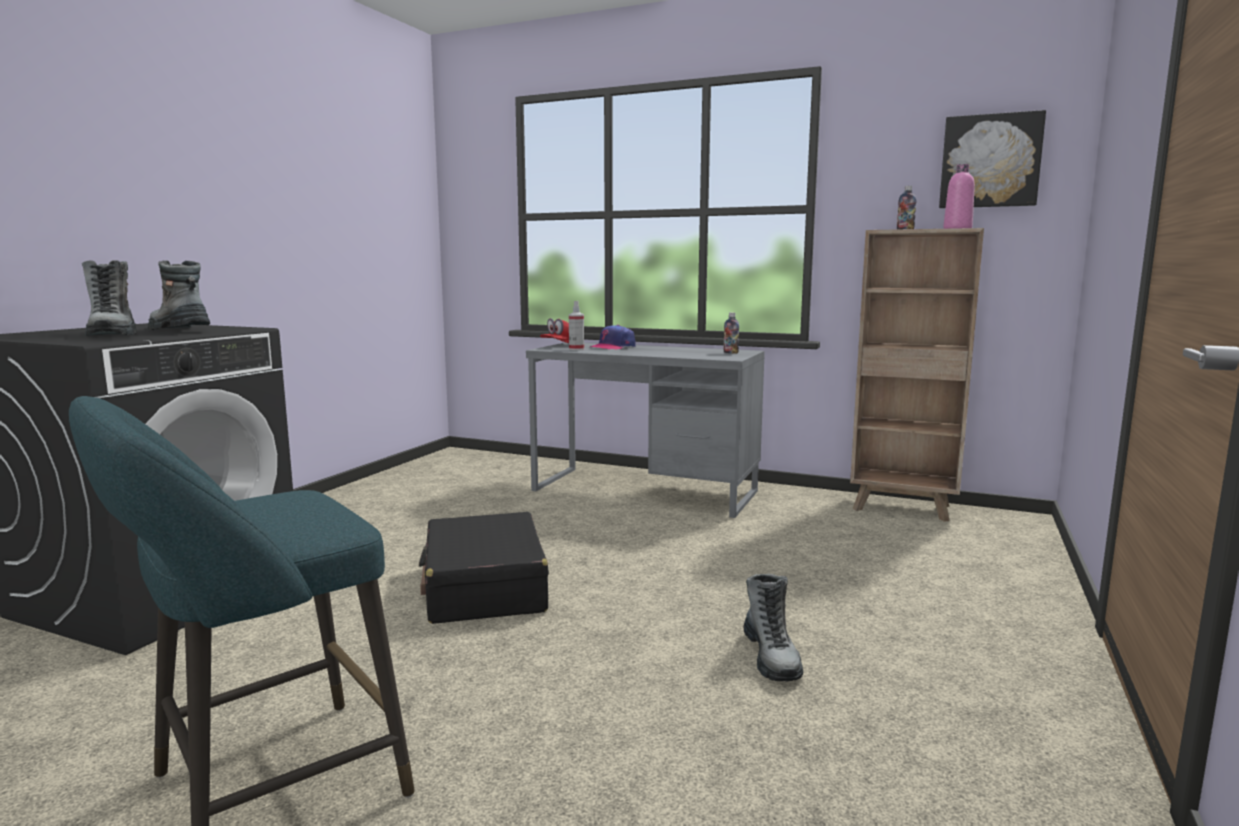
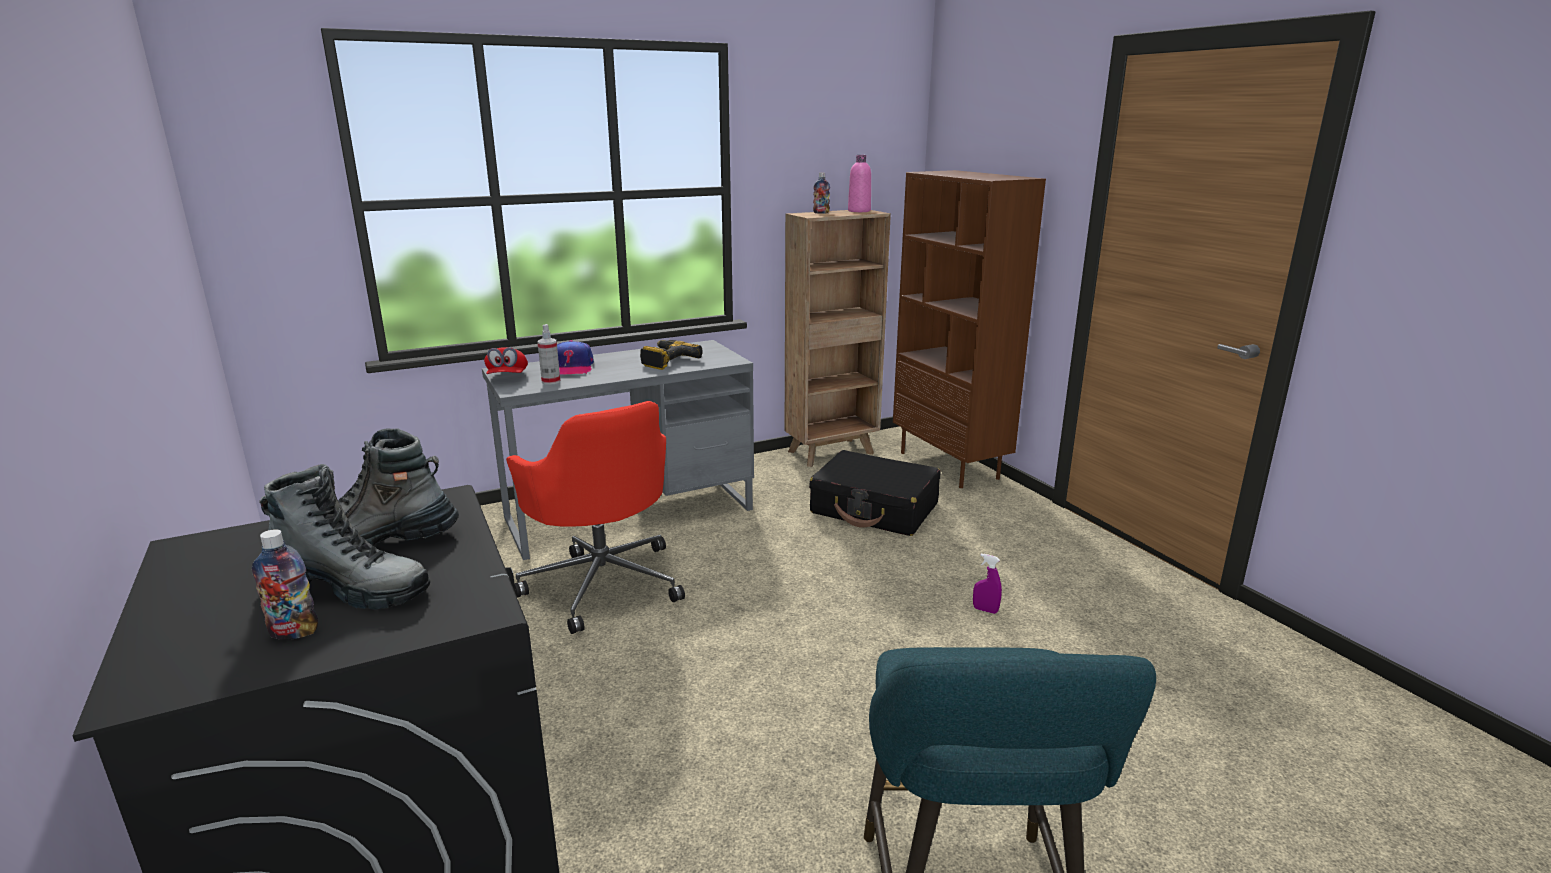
camera: 50 degrees left, 10 degrees up
(484, 588) = (722, 677): black suitcase -> black suitcase (874, 509)
(543, 516) = (603, 583): none -> red office chair
(682, 352) = (666, 361): none -> power drill
(730, 353) = (704, 351): bottle -> bottle (294, 632)
(771, 657) = (985, 610): boot -> purple spray bottle
(990, 161) = (863, 148): picture -> none
(1022, 555) = (950, 465): none -> brown bookcase

